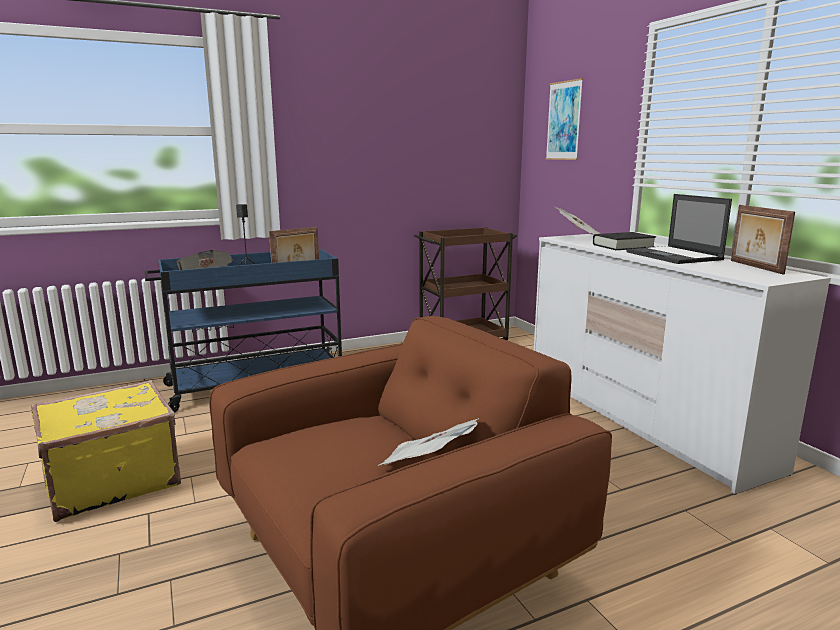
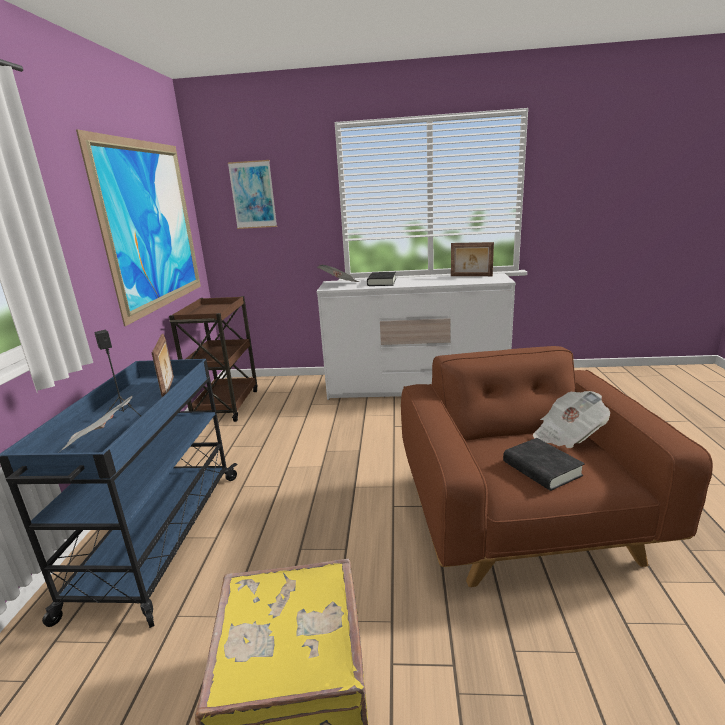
camera: 60 degrees left, 5 degrees up
(321, 456) = (541, 469): none -> black book
(428, 144) = (152, 226): none -> picture
(674, 256) = (426, 280): laptop -> none

